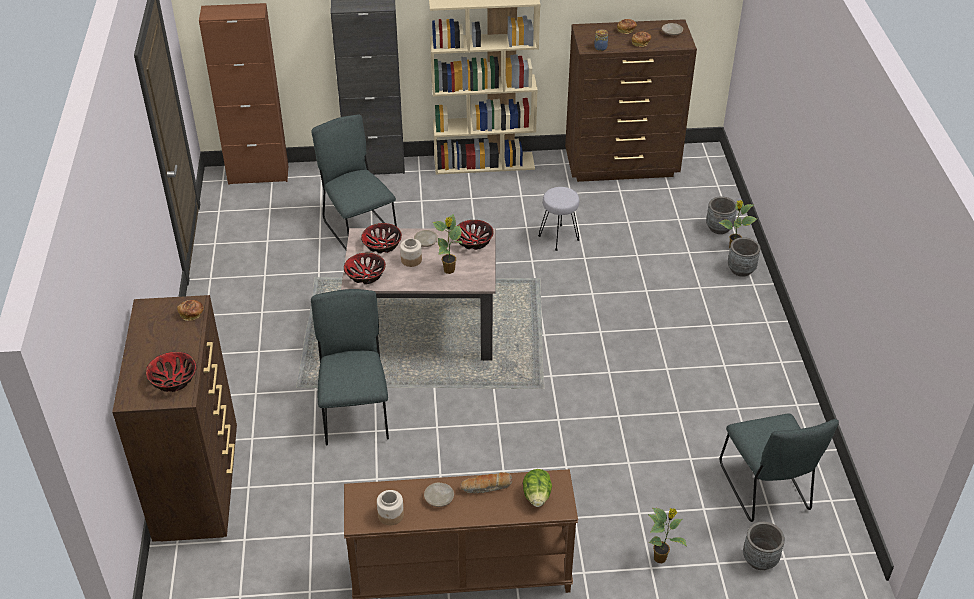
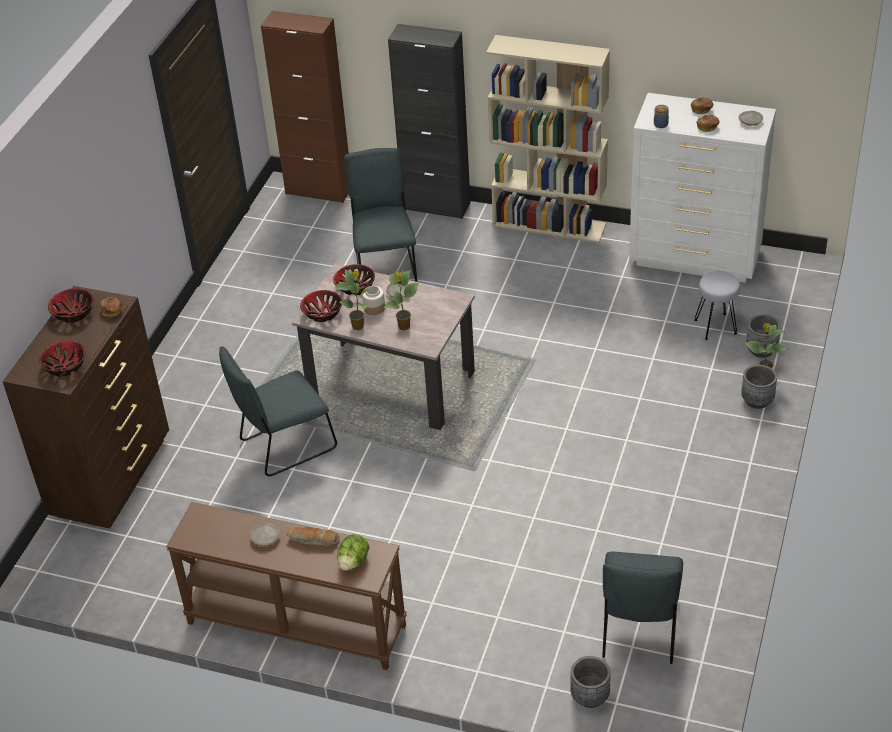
camera: 25 degrees right, 0 degrees up
(355, 412) = (284, 446): grey chair -> grey chair turned 135 degrees counterclockwise
(391, 515) = (215, 541): jar -> none
(473, 242) = (444, 303): bowl -> bowl (73, 313)
(559, 237) = (581, 321): grey stool -> grey stool (716, 326)
(622, 166) = (695, 259): brown dresser -> white dresser
(661, 558) = (492, 665): potted plant -> potted plant (358, 326)

